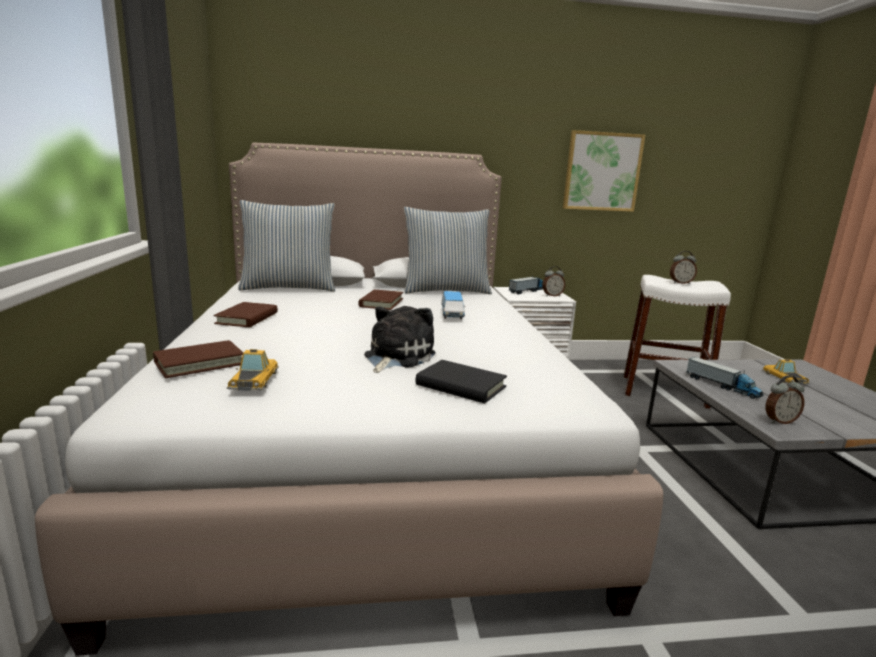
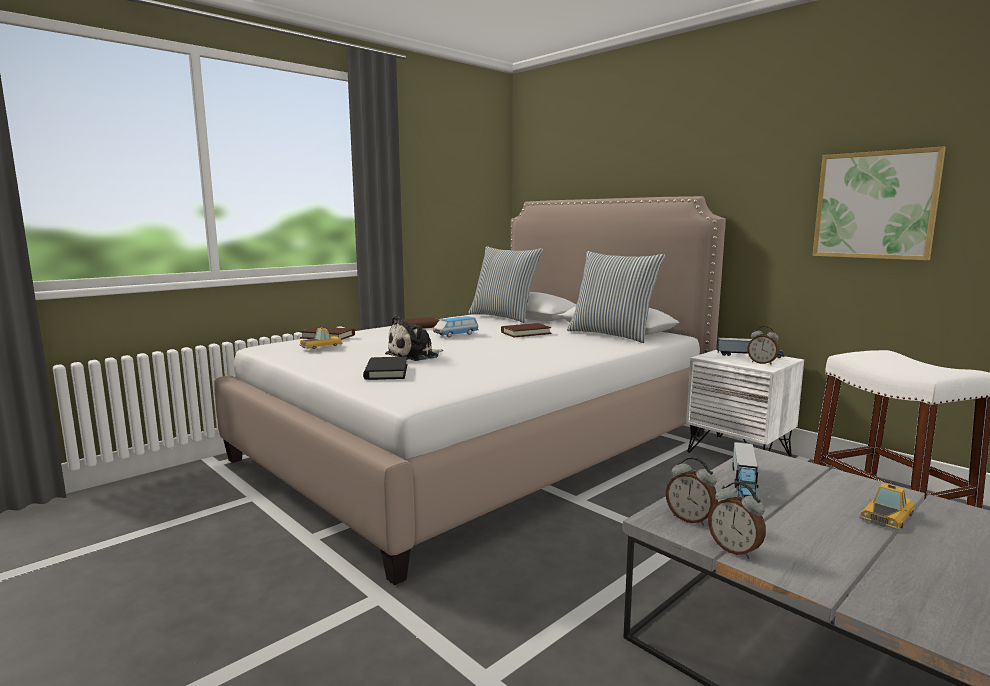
camera: 55 degrees right, 5 degrees down
(396, 357) = (415, 356): plush toy -> plush toy turned 150 degrees clockwise
(452, 315) = (542, 347): toy car -> toy car (455, 335)
(680, 283) = (895, 363): alarm clock -> alarm clock (735, 549)

